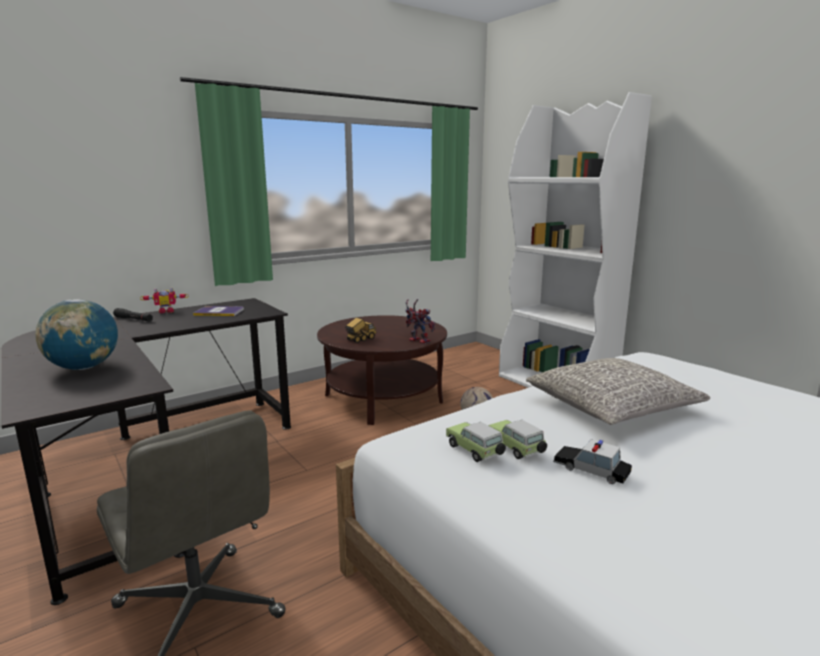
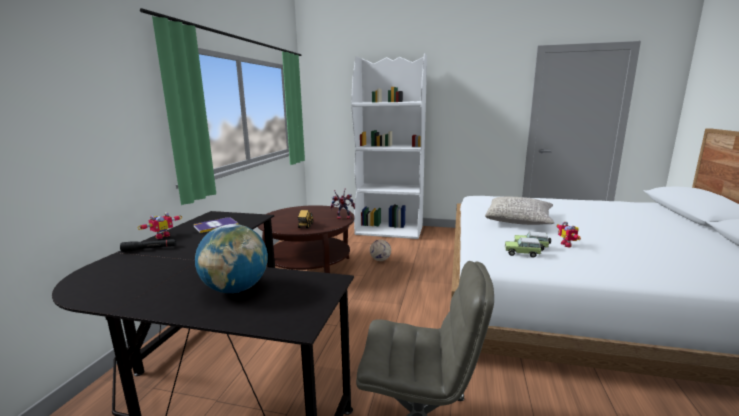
camera: 40 degrees left, 0 degrees up
(590, 470) = (568, 245): toy car -> toy robot

